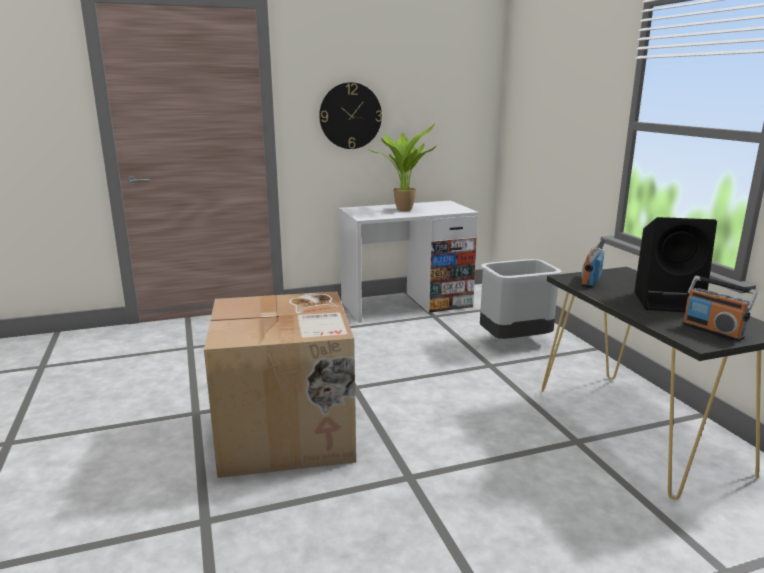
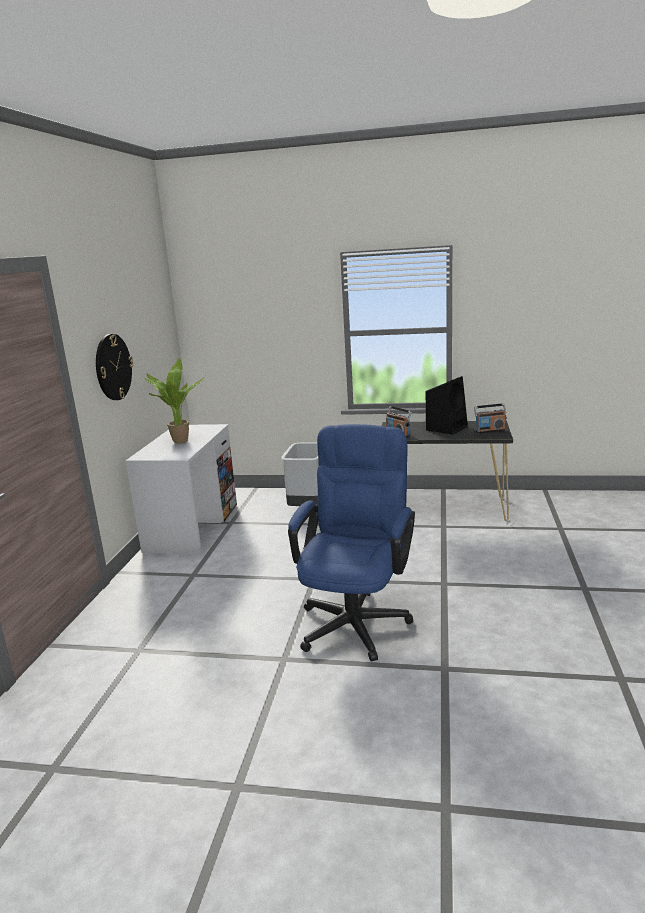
camera: 60 degrees left, 0 degrees up
(287, 433) = (357, 618): cardboard box -> blue office chair

